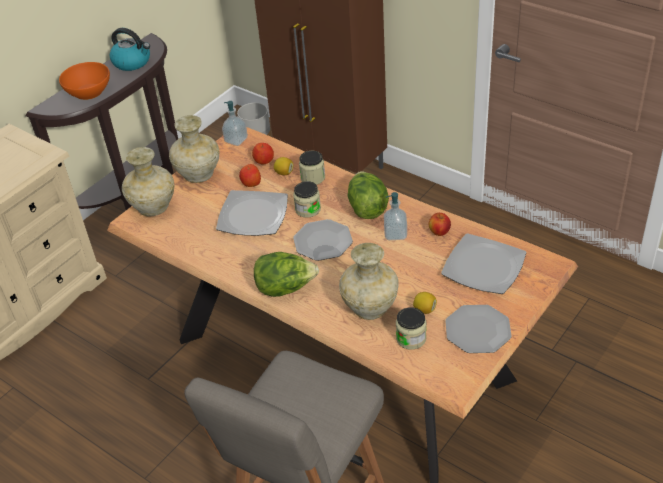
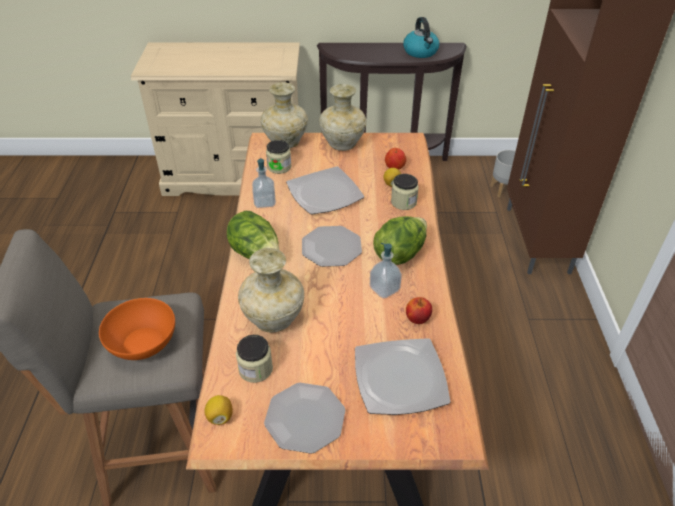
camera: 50 degrees right, 0 degrees up
(89, 91) = (367, 52): orange bowl -> orange bowl (143, 343)
(236, 140) = (402, 141): soap dispenser -> soap dispenser (264, 202)
(251, 183) = (361, 173): apple -> none
(308, 209) = (362, 219): jar -> jar (279, 167)
(424, 309) = (302, 360): lemon -> lemon (220, 417)

